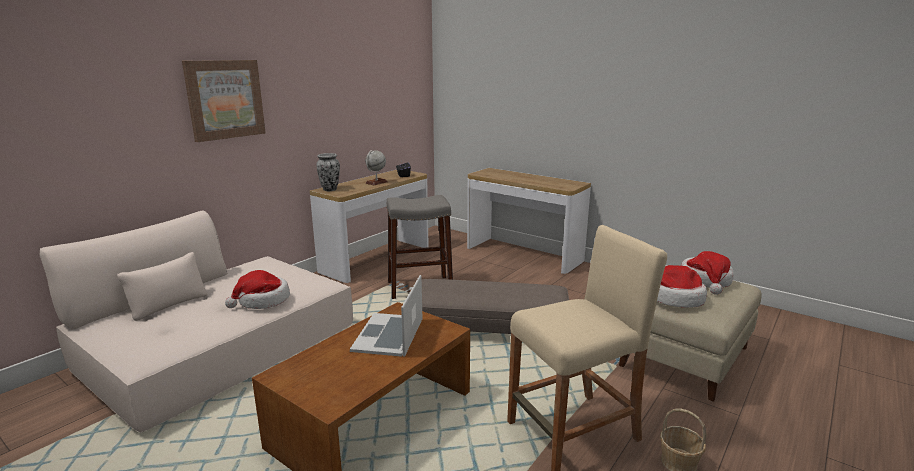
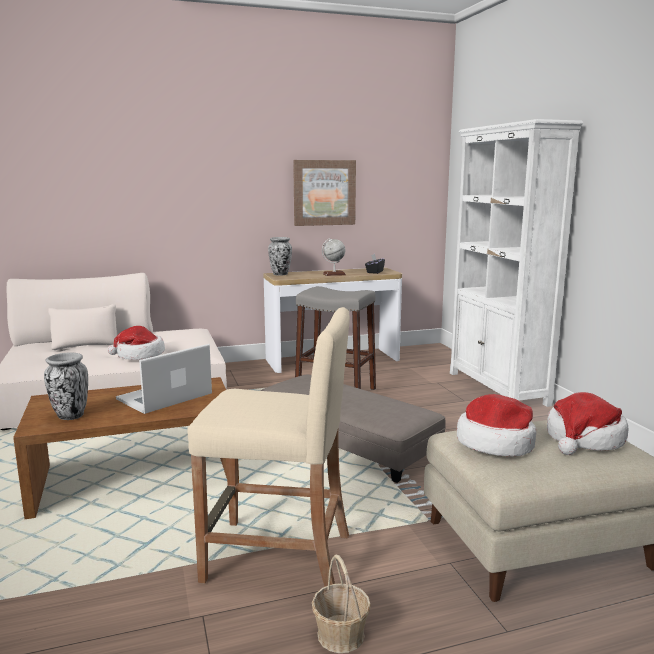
camera: 35 degrees right, 5 degrees down
(225, 99) = (181, 176): picture -> picture (324, 192)
(341, 383) = (70, 416): none -> vase
(523, 255) = (497, 388): console table -> white bookcase

